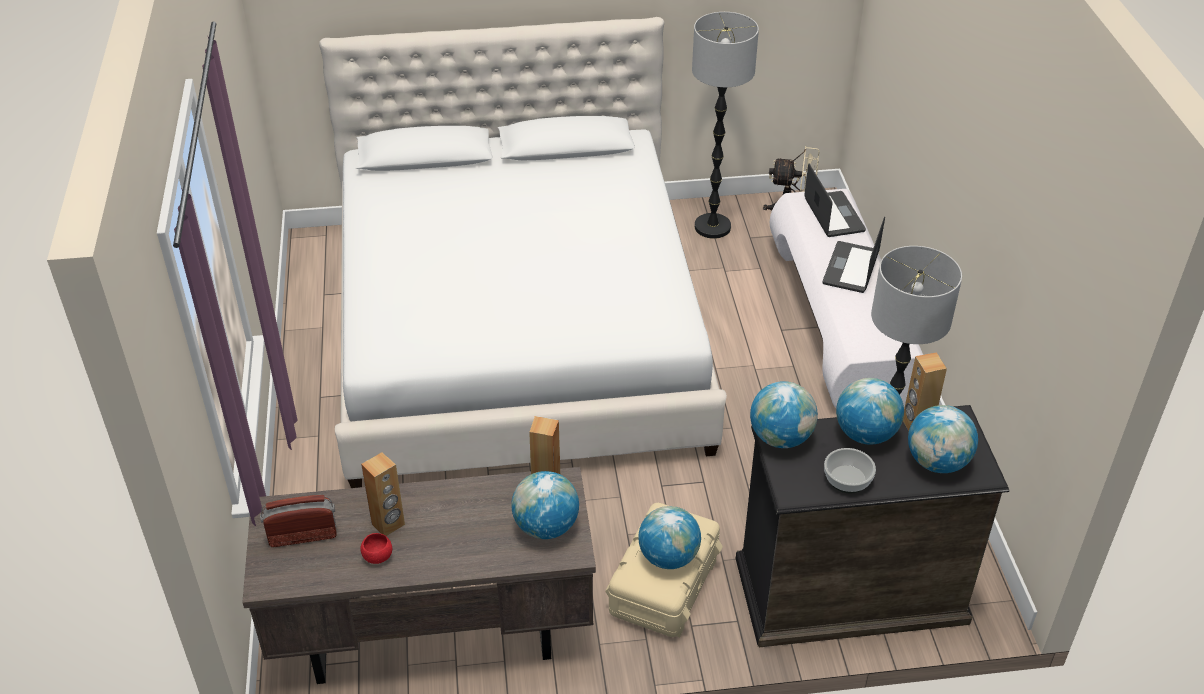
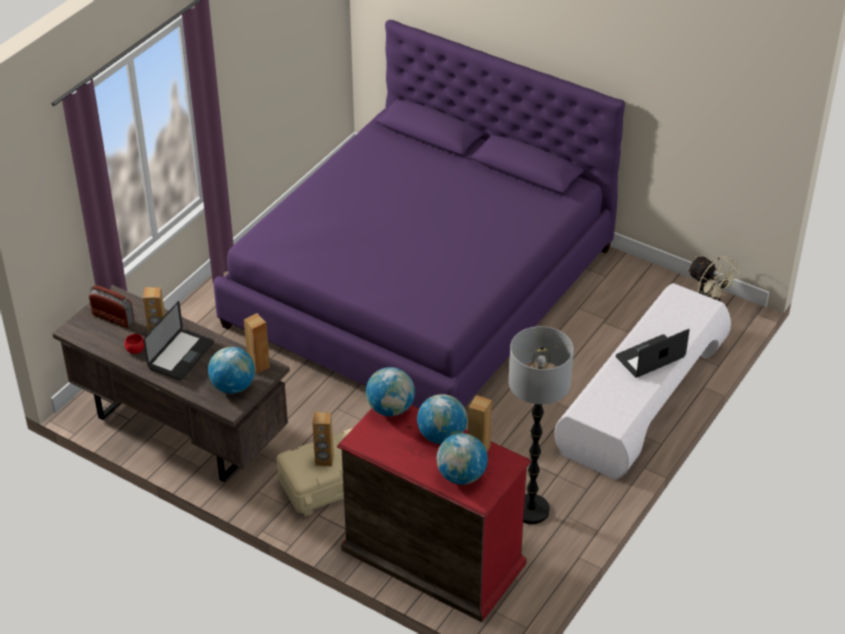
camera: 40 degrees right, 0 degrees up
(518, 330) = (420, 287): white bed -> purple bed
(668, 557) = (324, 460): globe -> brown speaker
(712, 227) = (632, 287): floor lamp -> none
(834, 215) = (687, 316): laptop -> laptop (181, 355)
(847, 478) = (397, 452): bowl -> none
(848, 591) = (432, 556): black dresser -> red dresser

